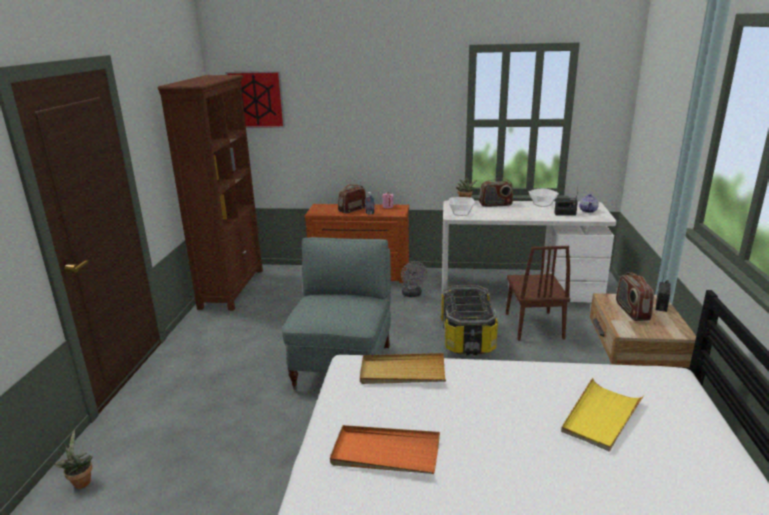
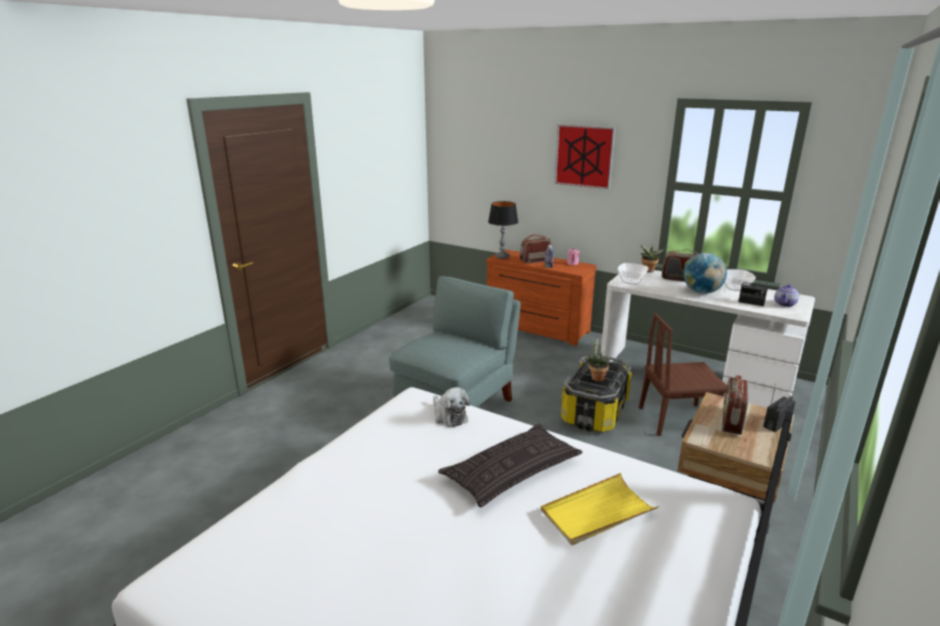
camera: 25 degrees right, 0 degrees up
(81, 482) = (203, 436): potted plant -> potted plant (596, 377)
(232, 288) = (415, 316): brown bookcase -> none
(256, 99) = (465, 141): picture -> picture (584, 156)
(318, 211) = (502, 257): none -> table lamp
(385, 453) = (371, 476): orange tray -> none
(402, 372) = (449, 416): beige tray -> plush toy
(413, 295) = (573, 358): grey fan -> none
(503, 405) = (512, 471): none -> pillow
(522, 212) = (701, 292): none -> globe
(534, 325) = (678, 419): brown chair -> brown chair turned 60 degrees clockwise

